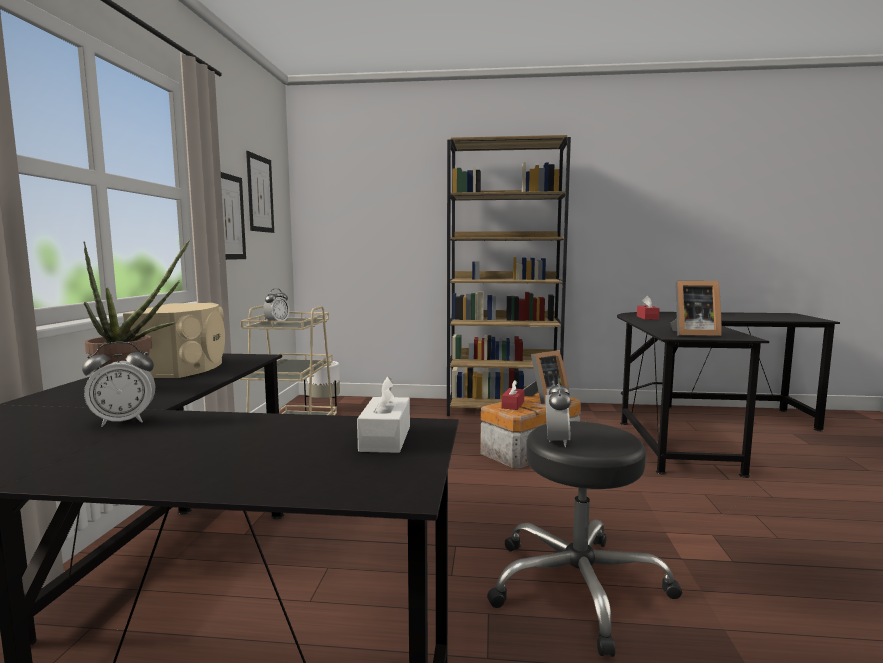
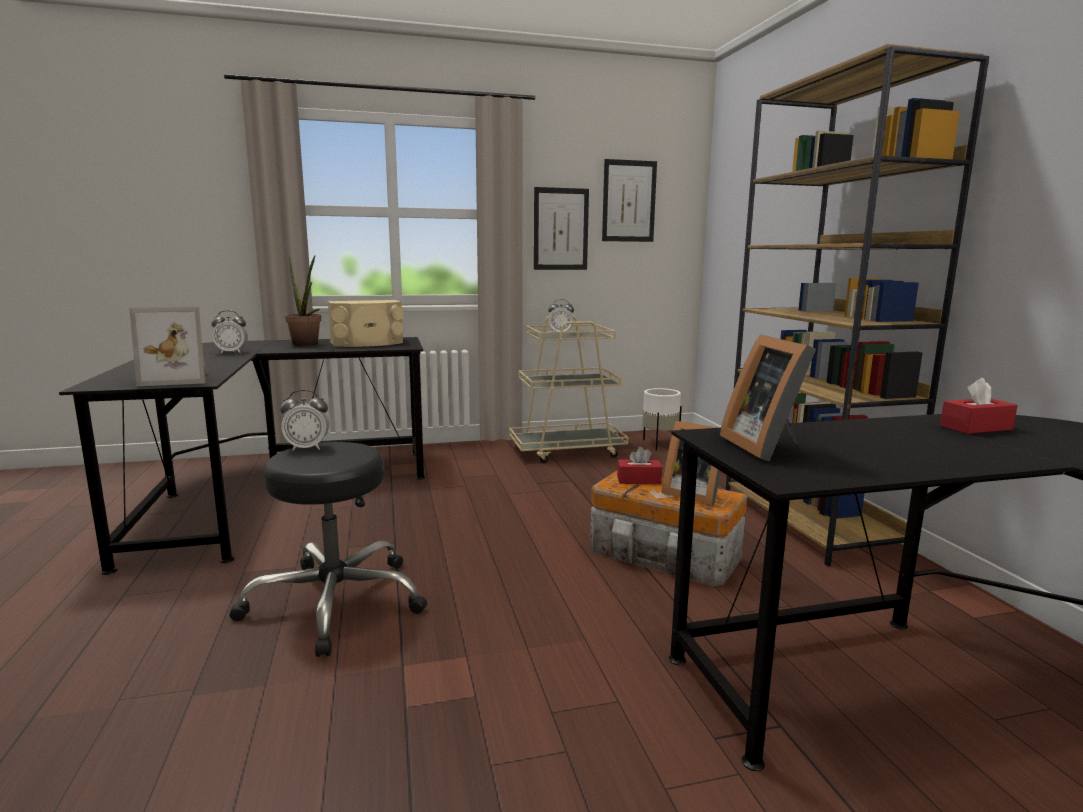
camera: 70 degrees right, 5 degrees up
(124, 421) = (232, 352): alarm clock -> alarm clock turned 60 degrees counterclockwise
(385, 438) = (178, 379): white tissue box -> picture frame

